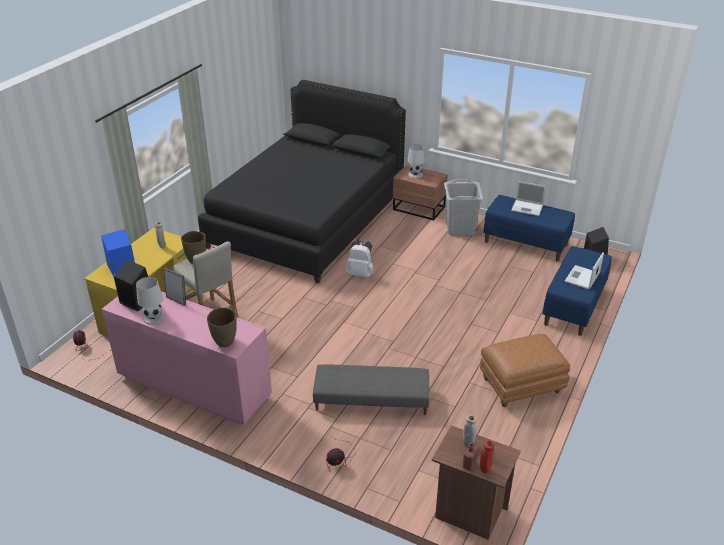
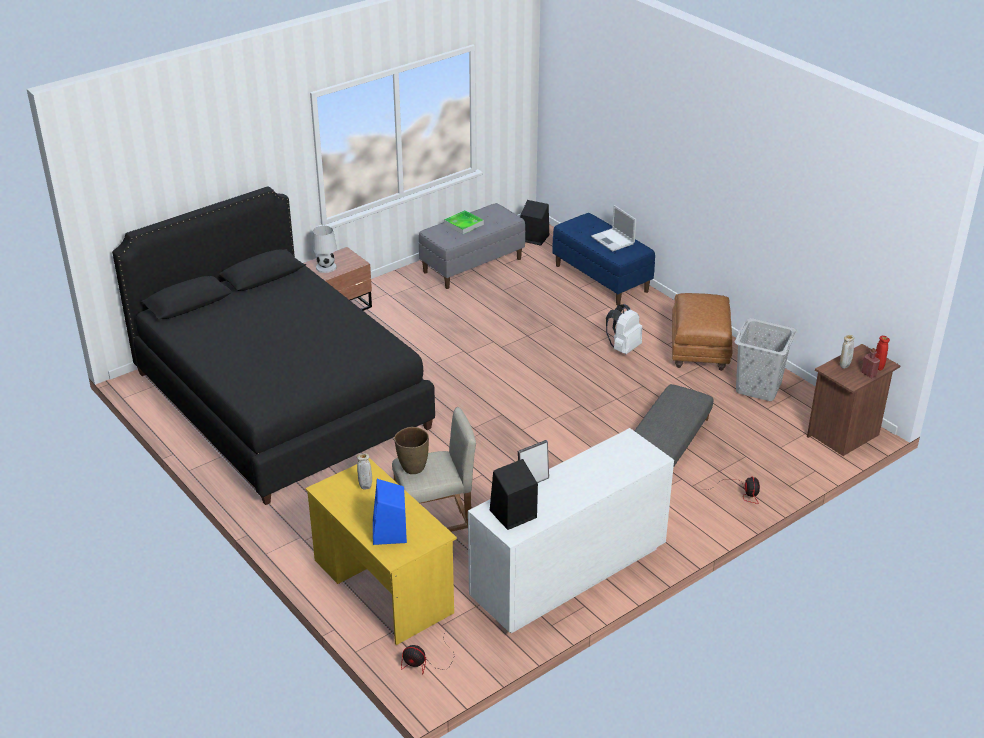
camera: 65 degrees left, 0 degrees up
(153, 318) = (559, 506): white table lamp -> none
(194, 387) = (567, 575): pink dresser -> white dresser
(225, 342) = (640, 461): brown vase -> none
(360, 273) = (437, 391): white backpack -> white backpack (623, 348)
(460, 228) = (405, 295): grey laundry basket -> grey laundry basket (758, 387)
(526, 243) = (472, 265): blue bench -> grey bench
(527, 208) = (463, 224): laptop -> tray

